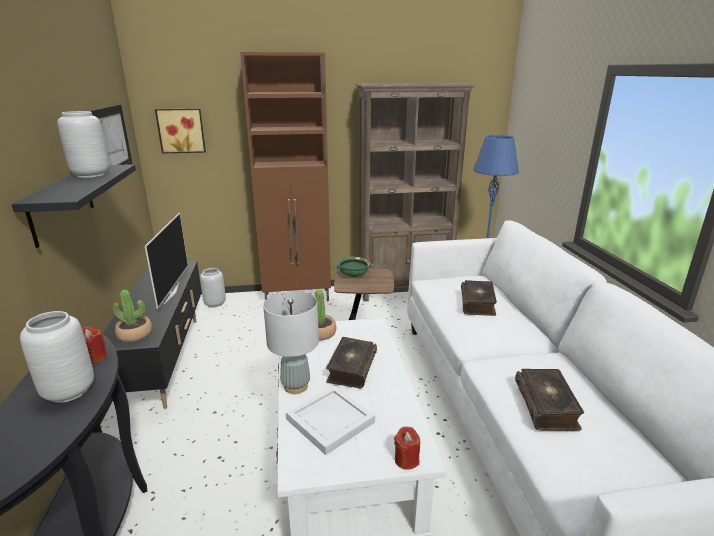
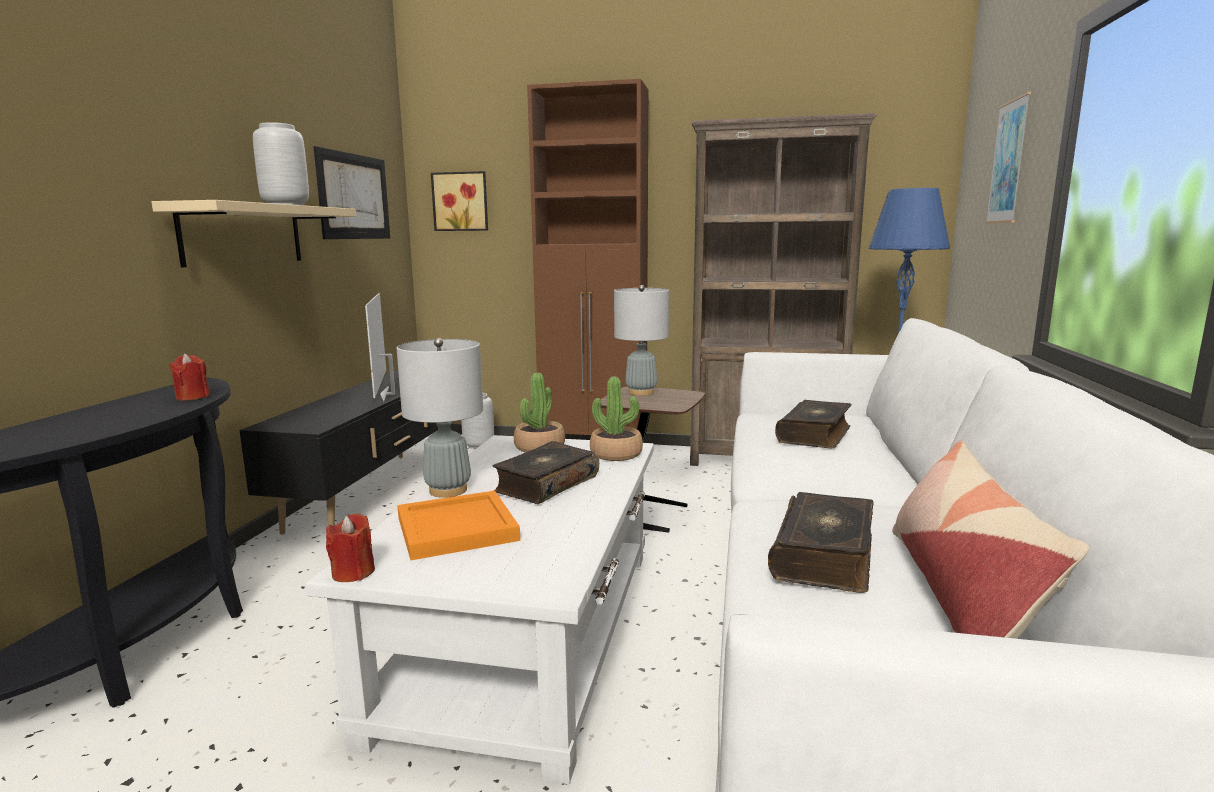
camera: 20 degrees right, 10 degrees down
(62, 203) = (243, 235): black shelf -> beige shelf
(70, 391) = (128, 415): grey vase -> none
(135, 334) = (305, 421): potted plant -> potted plant (616, 454)
(170, 293) = (388, 394): television -> television turned 150 degrees clockwise
(330, 422) = (455, 530): white tray -> orange tray
(354, 275) = (641, 392): green bowl -> grey table lamp
(406, 460) = (524, 587): red candle -> red candle (353, 572)
(551, 124) = (1008, 162): none -> picture
(614, 418) = (960, 594): none -> pillow

